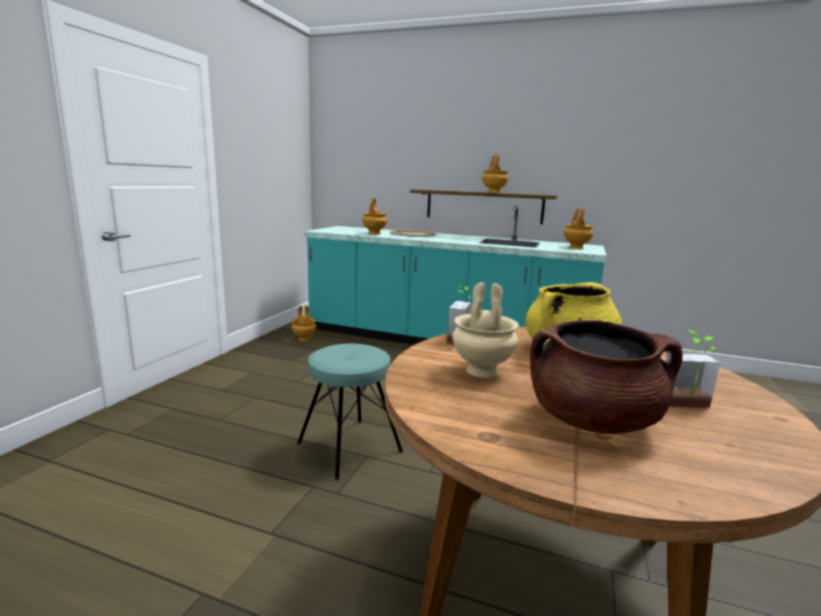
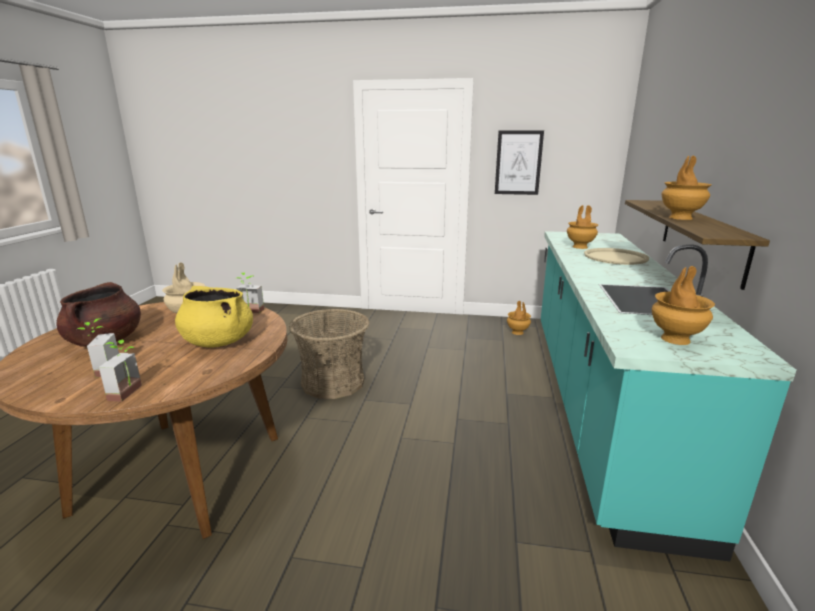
camera: 80 degrees right, 5 degrees up
(252, 163) = (518, 163): none -> picture
(349, 447) = (333, 382): turquoise stool -> basket
(722, 382) = (131, 393): none -> potted plant

